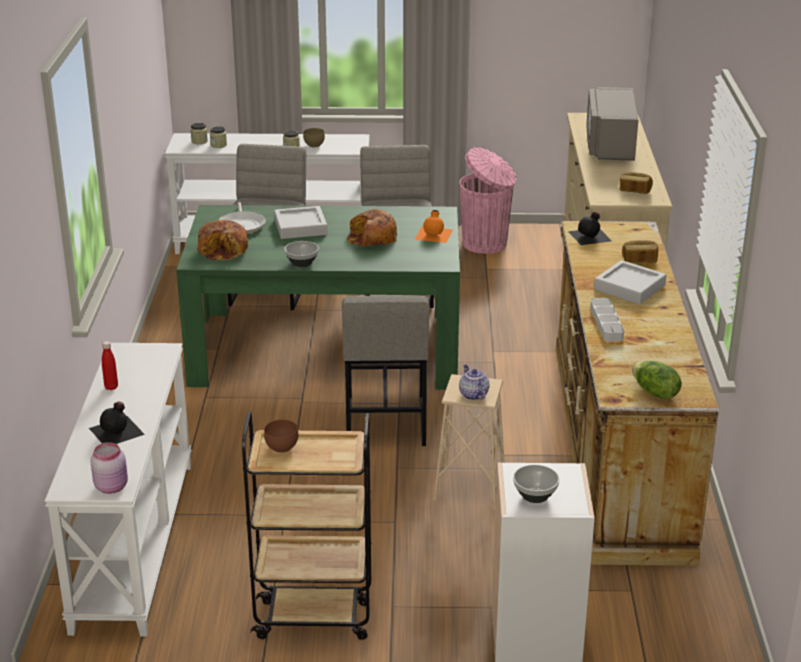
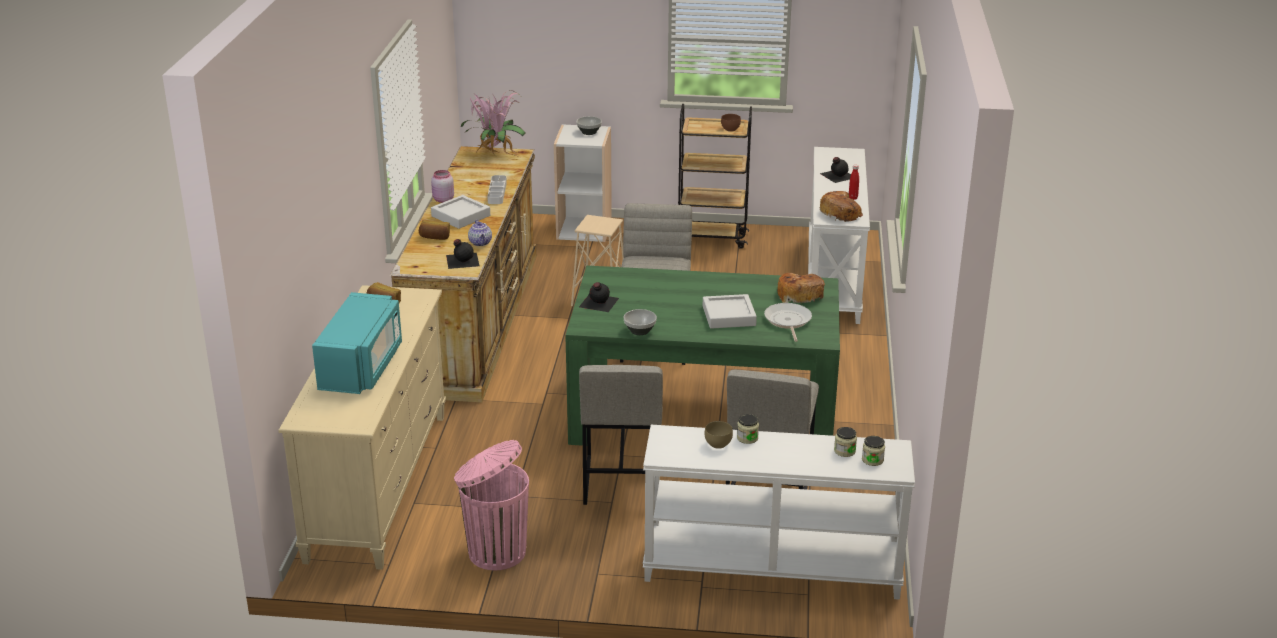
camera: 175 degrees left, 0 degrees up
(112, 486) = (828, 152): pink jar -> pink jar (442, 200)
(302, 263) = (725, 278): bowl -> bowl (639, 330)
(371, 238) = (660, 300): bread -> bread (841, 213)
(434, 234) = (598, 302): orange bottle -> black bottle
(473, 394) = (599, 221): teapot -> teapot (480, 243)
(610, 146) = (362, 367): grey microwave -> turquoise microwave
(654, 393) = (494, 154): lettuce -> potted plant

